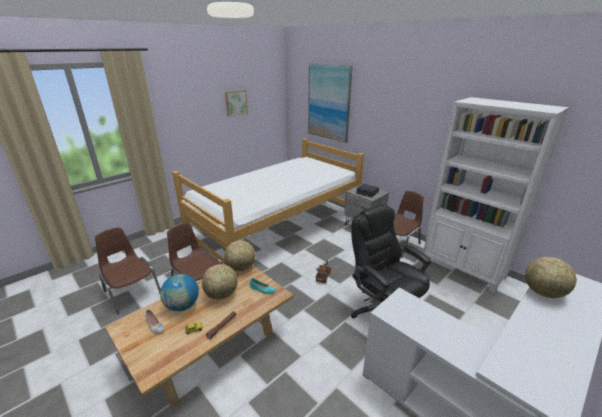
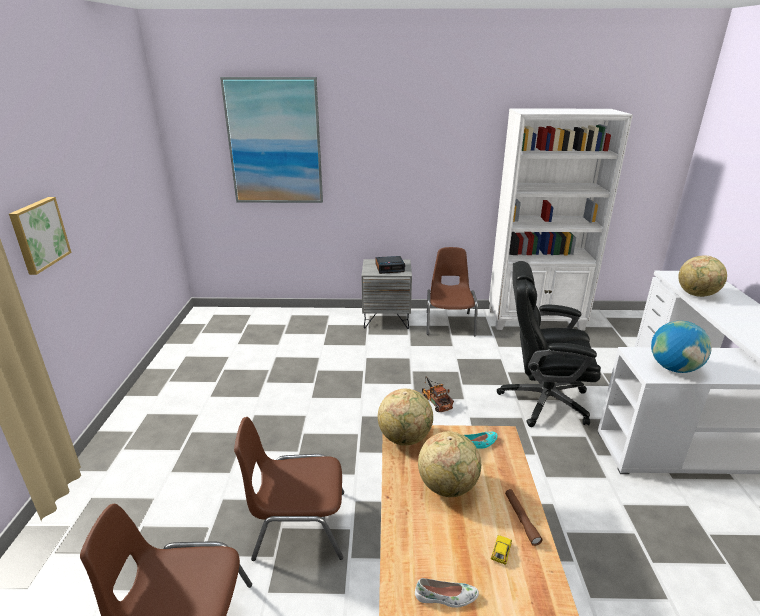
camera: 45 degrees left, 0 degrees up
(182, 306) = (429, 540): globe -> globe (673, 368)
(236, 102) = (107, 165): picture -> picture (38, 234)
(278, 227) = (281, 373): bed -> none

